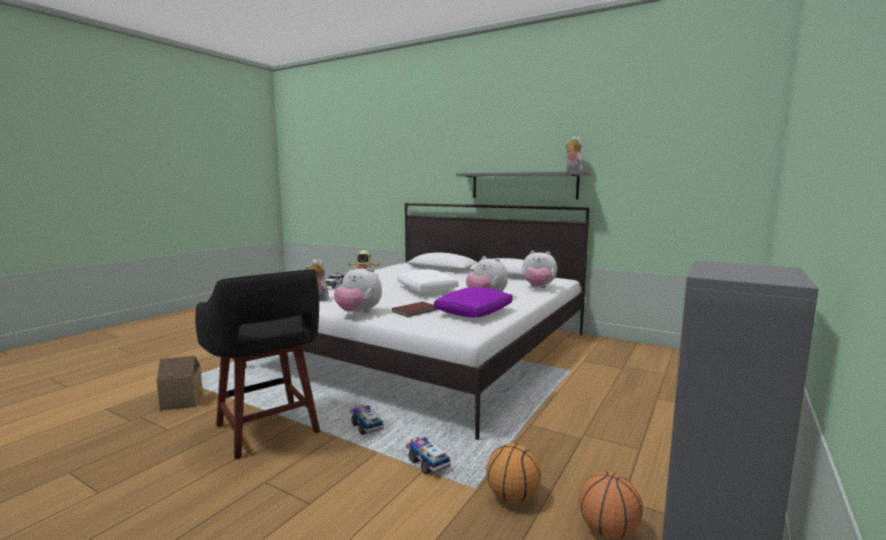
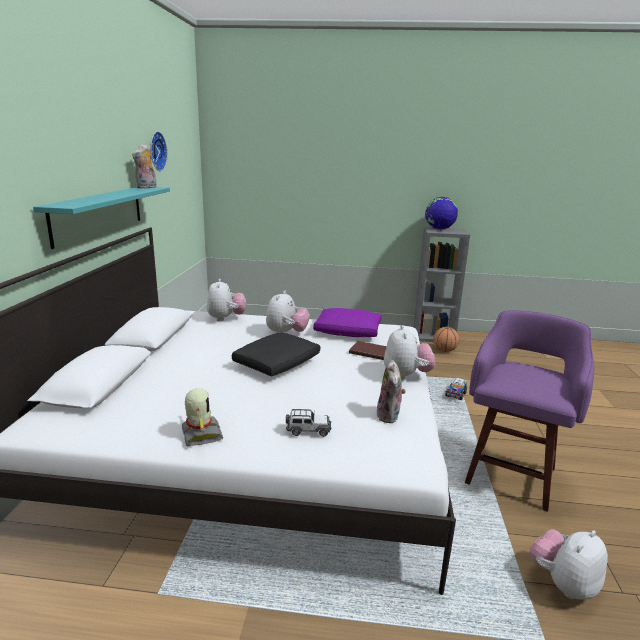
camera: 115 degrees left, 10 degrees up
(182, 400) = (563, 583): toy house -> plush toy
(268, 430) = (511, 473): black stool -> purple stool
(366, 426) = (448, 428): toy truck -> none
(427, 290) = (277, 363): white pillow -> black pillow
(512, 497) = (451, 369): basketball -> none
(523, 185) = (99, 213): grey shelf -> turquoise shelf
(628, 141) = (156, 151): none -> wall clock
(764, 270) = (439, 229): none -> globe

